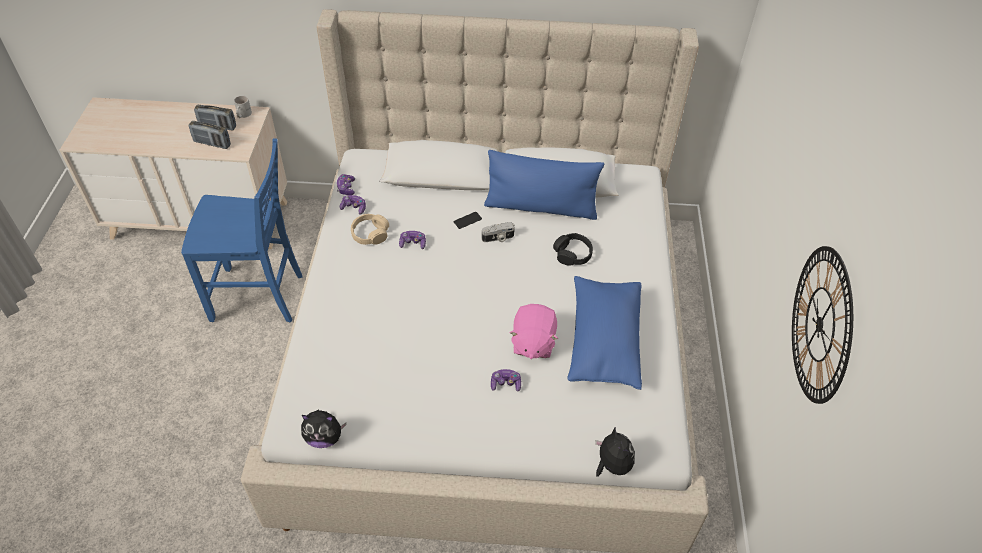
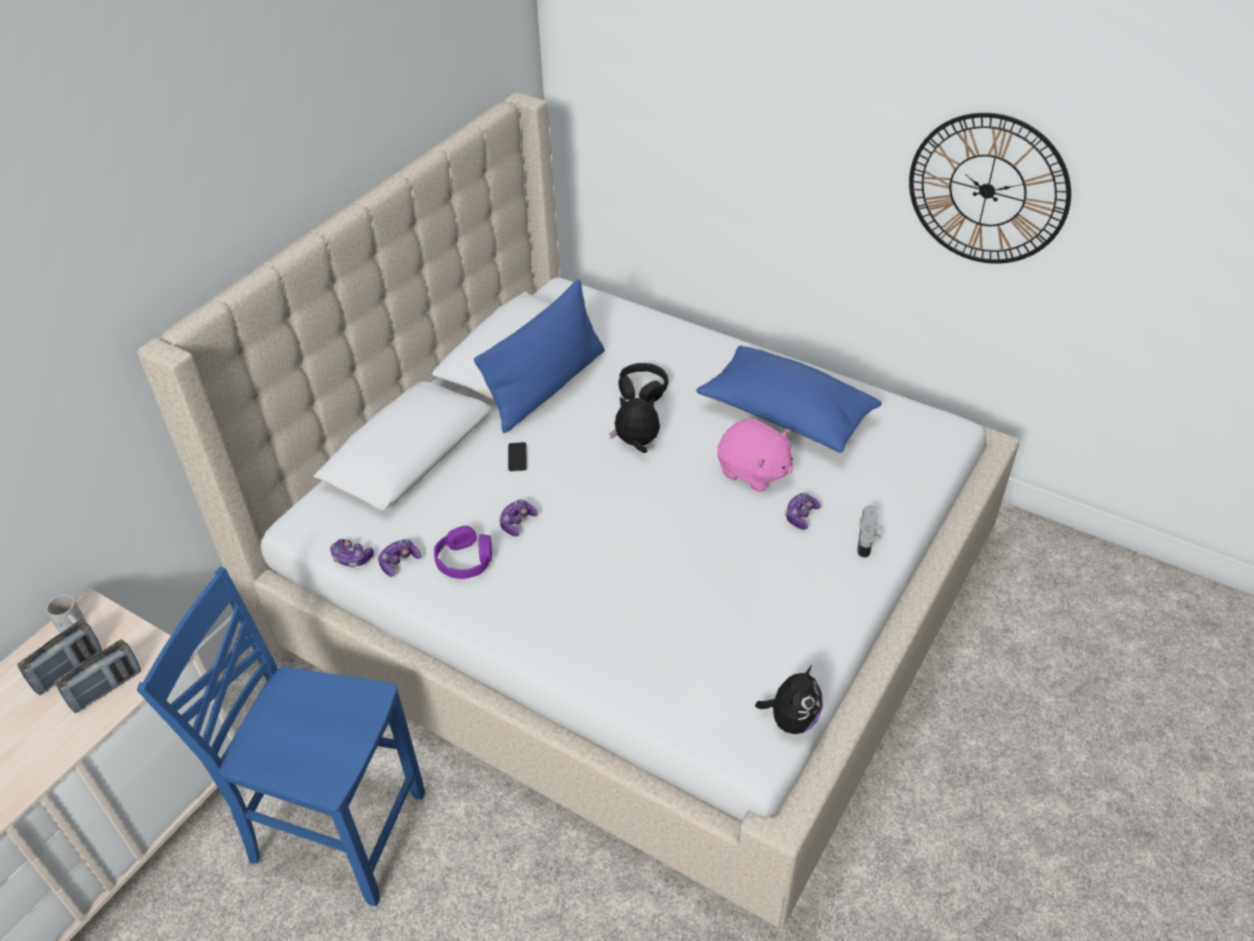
camera: 60 degrees left, 5 degrees down
(259, 297) = (334, 828): blue chair -> blue chair turned 105 degrees counterclockwise
(370, 234) = (465, 560): beige headphones -> purple headphones
(498, 238) = (570, 441): camera -> camera (868, 539)
(611, 465) = (949, 474): plush toy -> plush toy (637, 443)

